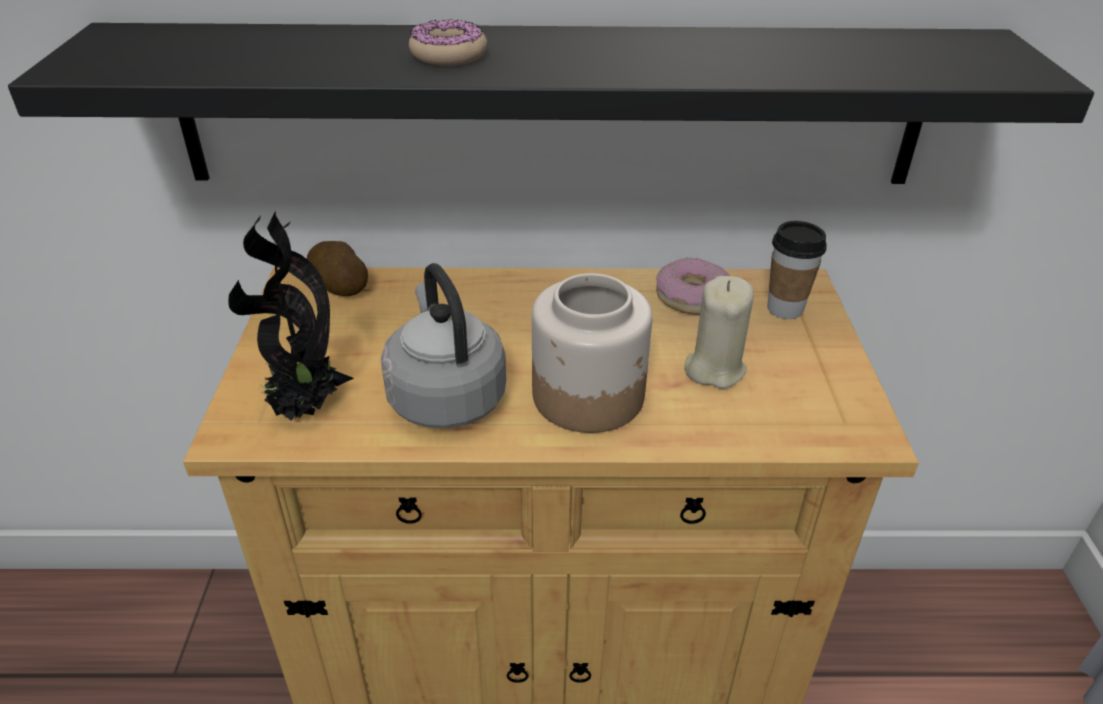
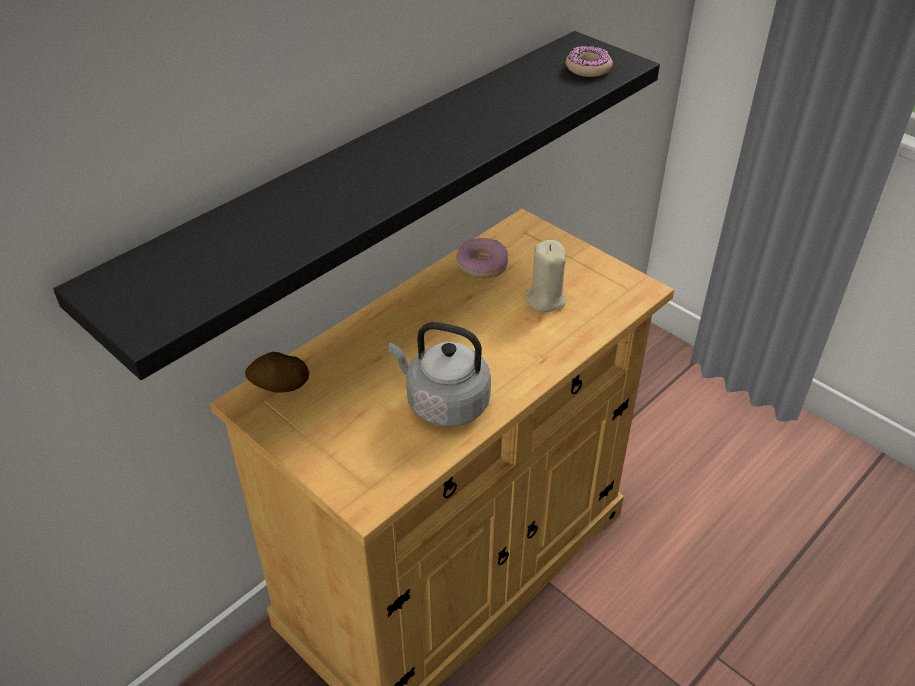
camera: 45 degrees left, 5 degrees up
(305, 409) = (383, 463): potted plant -> none
(448, 55) = (354, 188): donut -> donut (588, 68)
(589, 395) = (510, 352): jar -> none
(785, 309) = (533, 244): cup -> none

